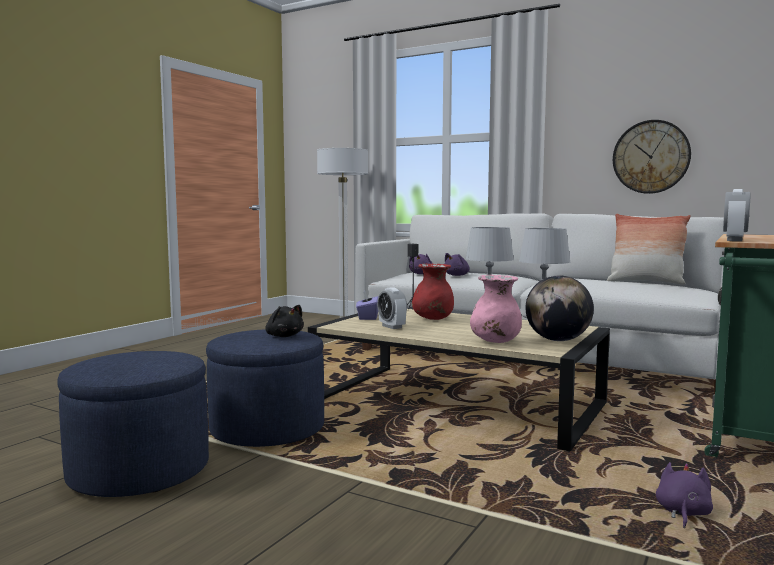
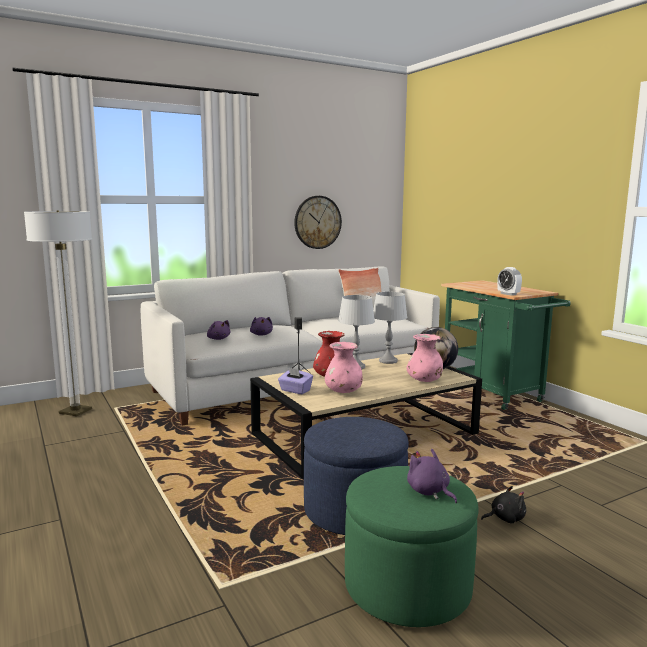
camera: 60 degrees left, 5 degrees up
(139, 471) = (407, 586): blue ottoman -> green ottoman
(284, 336) = (360, 426): black plush toy -> black plush toy (505, 518)
(392, 327) = (343, 392): alarm clock -> pink vase
(682, 513) = (562, 438): purple plush toy -> purple plush toy (429, 492)

